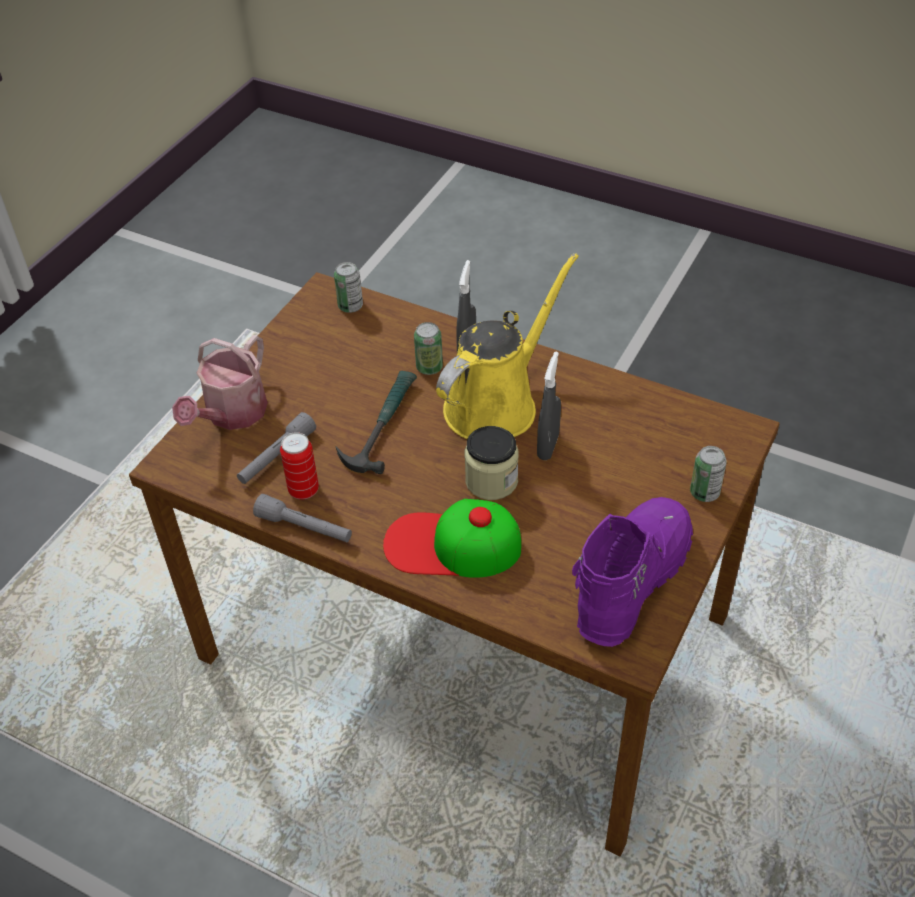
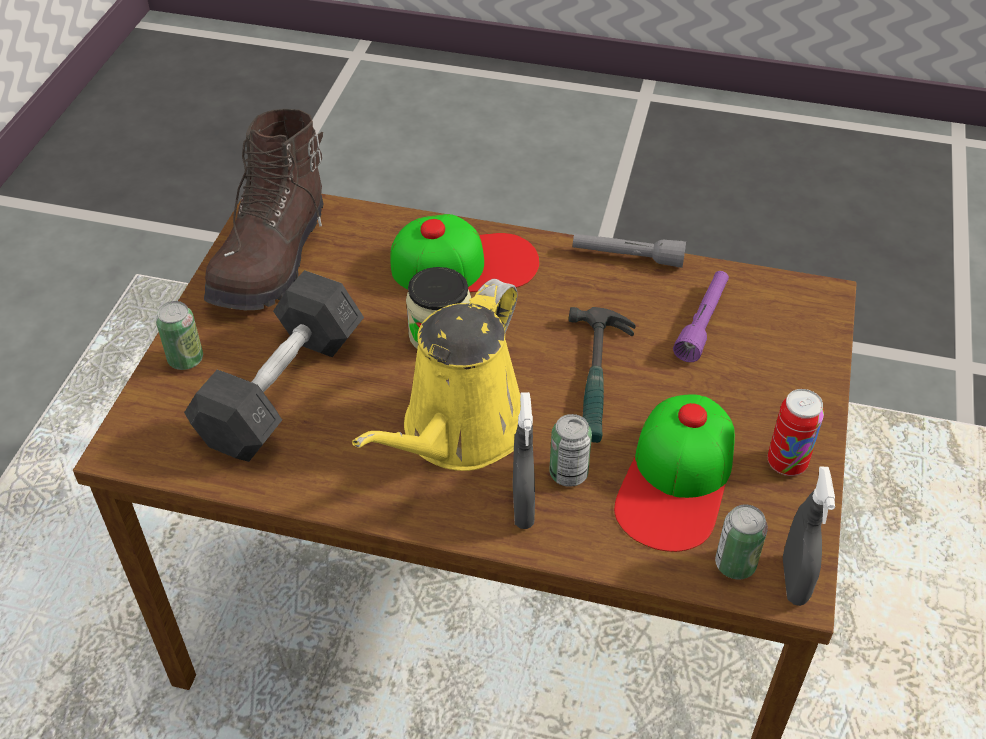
camera: 165 degrees right, 0 degrees up
(231, 414) = (791, 364): watering can -> none
(276, 457) = (702, 322): grey flashlight -> purple flashlight
(303, 490) = (650, 292): can -> can (786, 463)
(360, 353) = (677, 480): none -> cap
(548, 446) = (380, 386): grey spray bottle -> grey spray bottle (794, 581)
(624, 456) = (282, 389): none -> grey dumbbell
(630, 582) = (273, 259): purple boot -> brown boot

